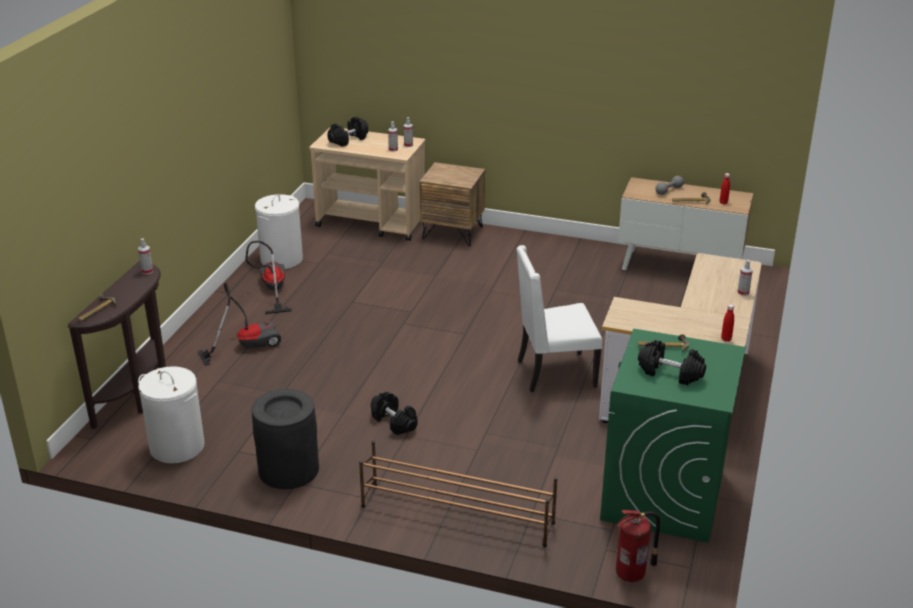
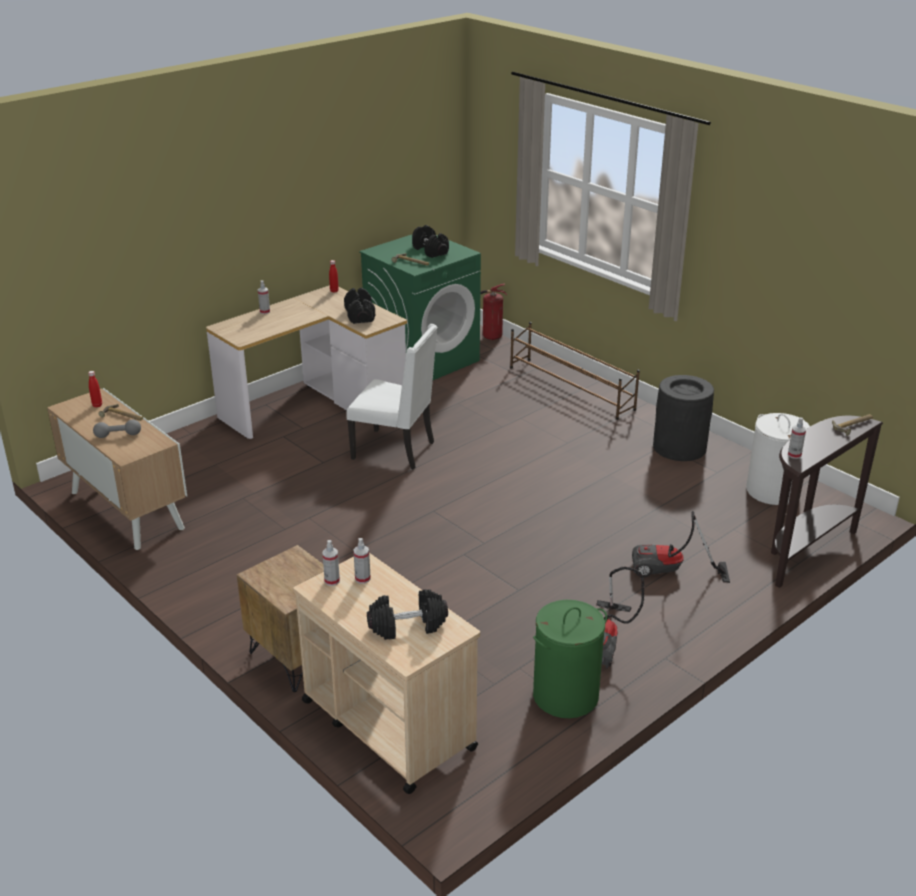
camera: 150 degrees left, 0 degrees up
(281, 259) = (565, 696): white laundry basket -> green laundry basket
(394, 422) = (569, 455): black dumbbell -> black dumbbell (359, 315)

